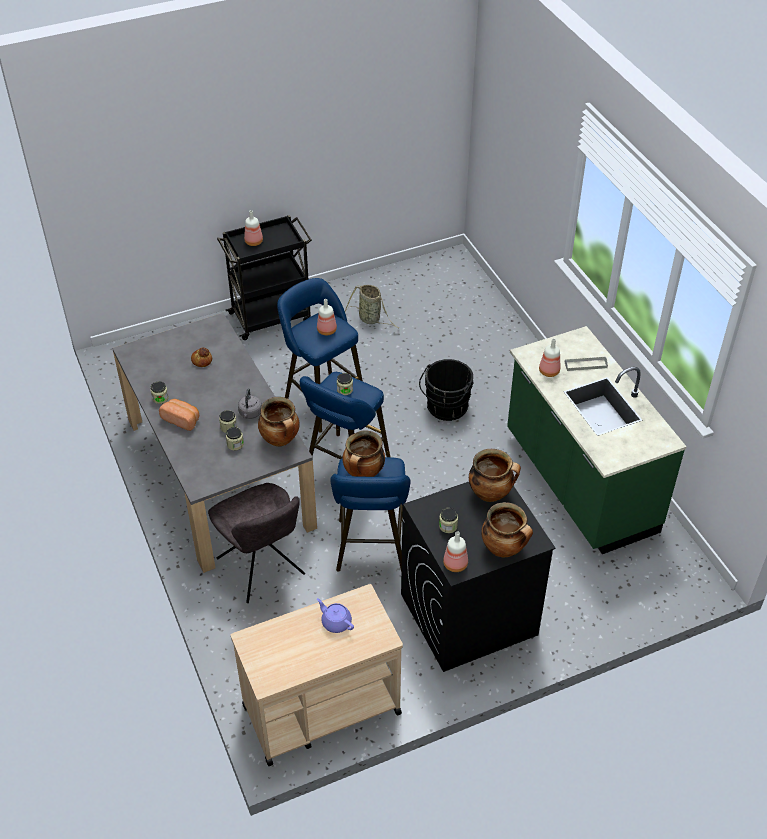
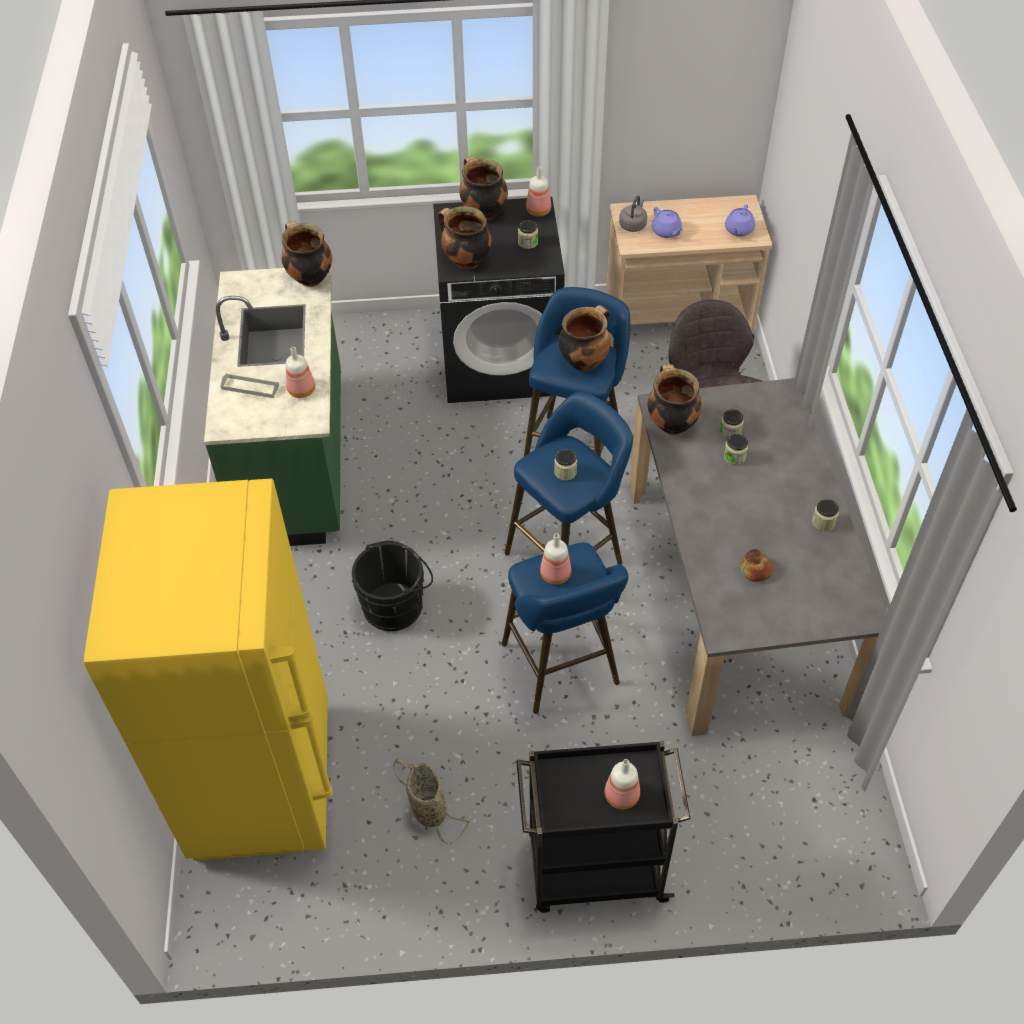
camera: 160 degrees left, 5 degrees up
(182, 419) = (795, 483): bread -> none
(250, 413) = (702, 468): grey kettle -> grey kettle (633, 225)
(266, 643) = (738, 230): none -> purple teapot
(466, 310) = (263, 781): none -> yellow fridge
(612, 458) = (309, 278): none -> cooking pot

